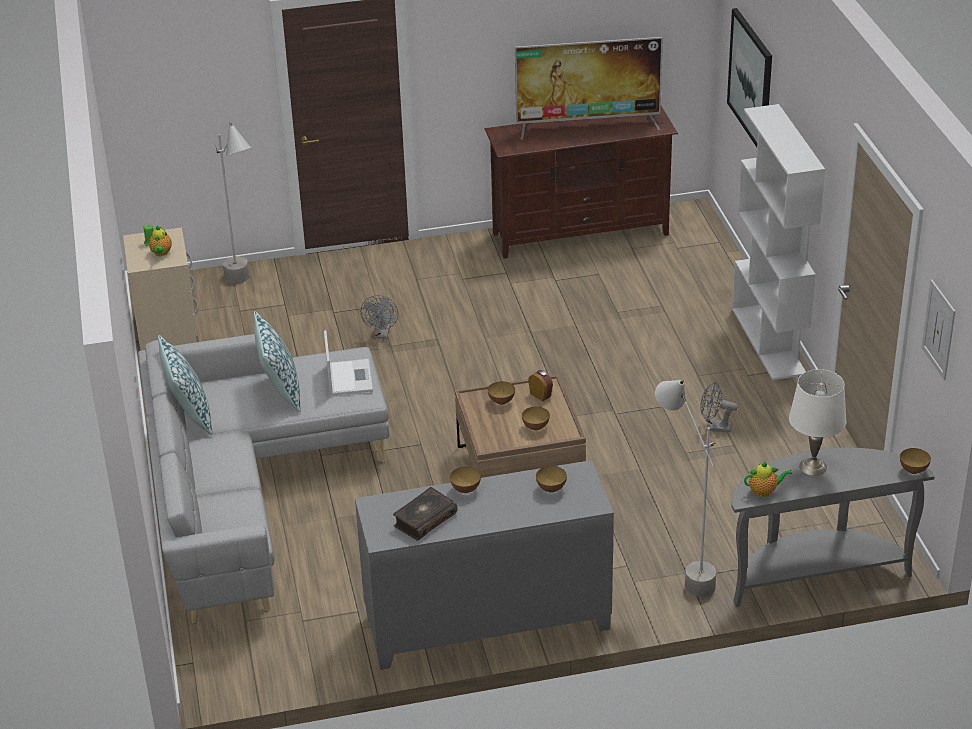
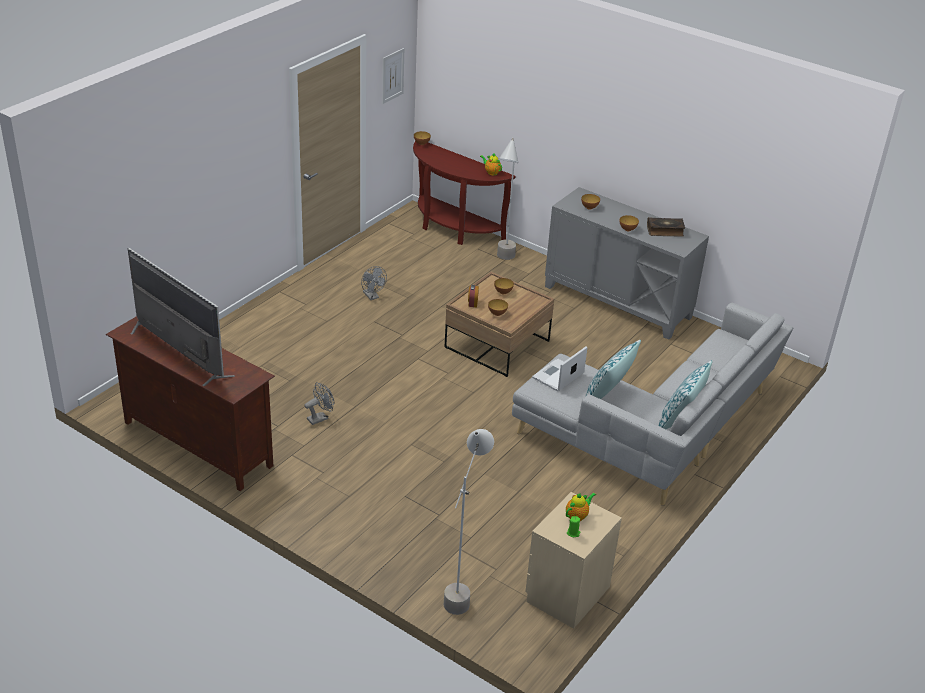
camera: 135 degrees left, 0 degrees up
(382, 334) = (436, 473): grey fan -> grey fan (320, 418)
(751, 79) = (138, 214): picture -> none
(769, 341) = (259, 309): white bookcase -> none
(813, 466) = (455, 167): white table lamp -> none
(815, 573) = (453, 229): grey console table -> brown console table

